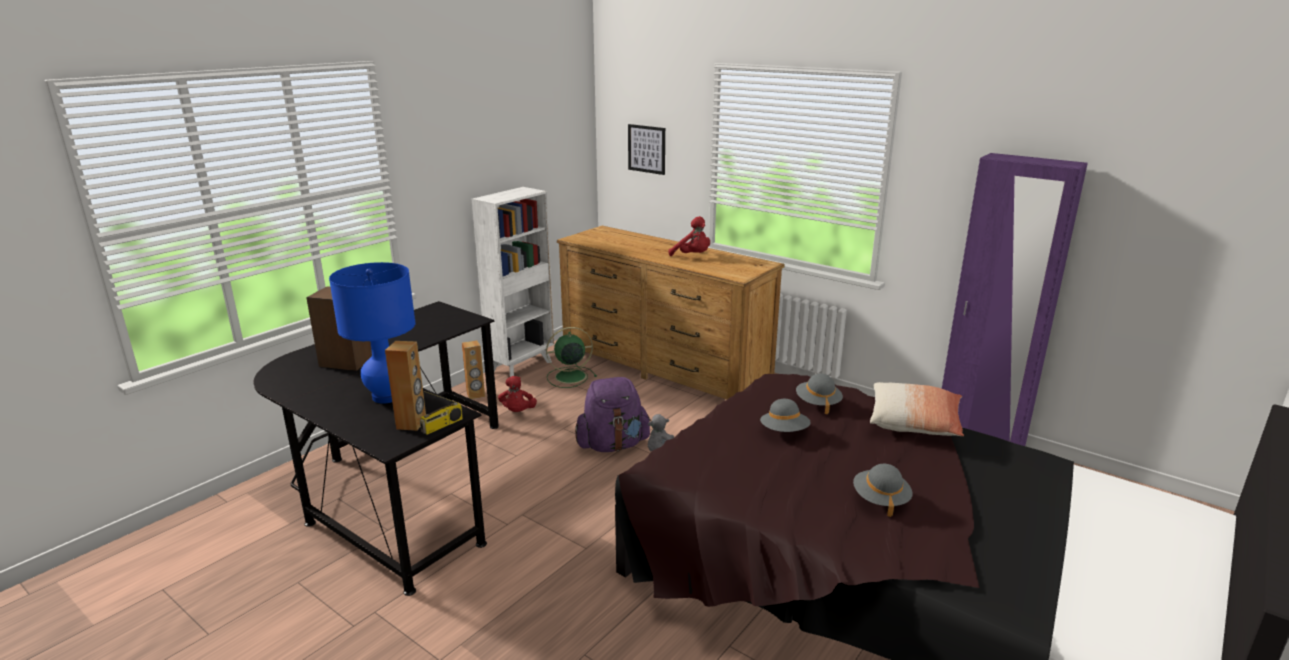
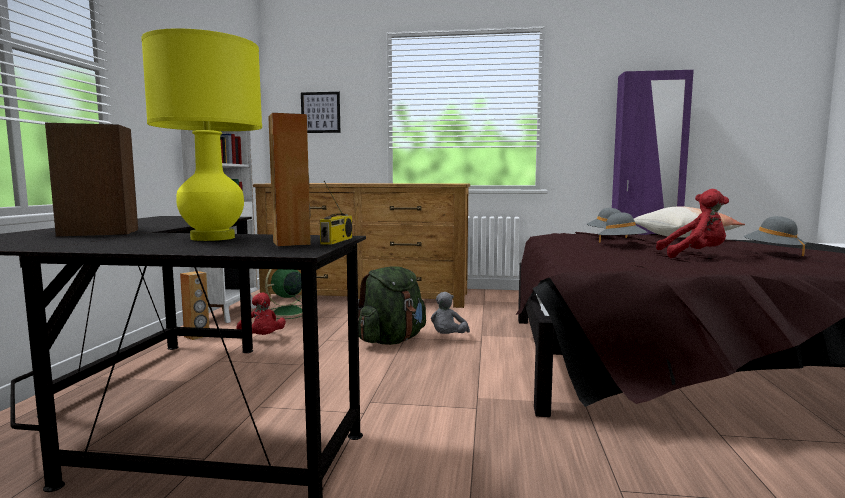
camera: 30 degrees left, 15 degrees down
(387, 396) = (212, 238): blue table lamp -> yellow table lamp
(613, 445) = (392, 340): purple backpack -> green backpack
(692, 256) = (394, 183): red plush toy -> red plush toy (694, 255)

